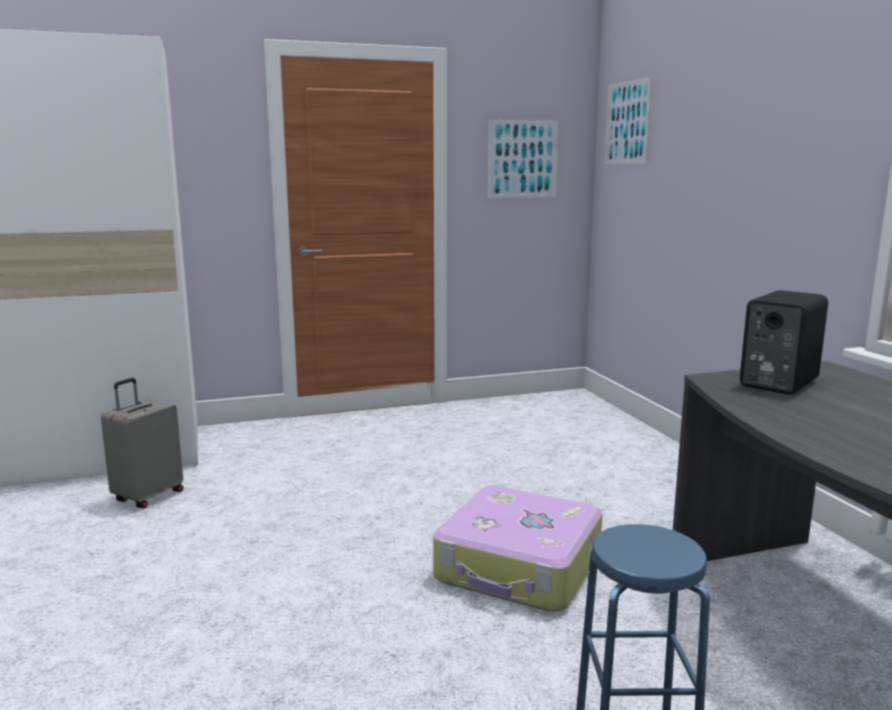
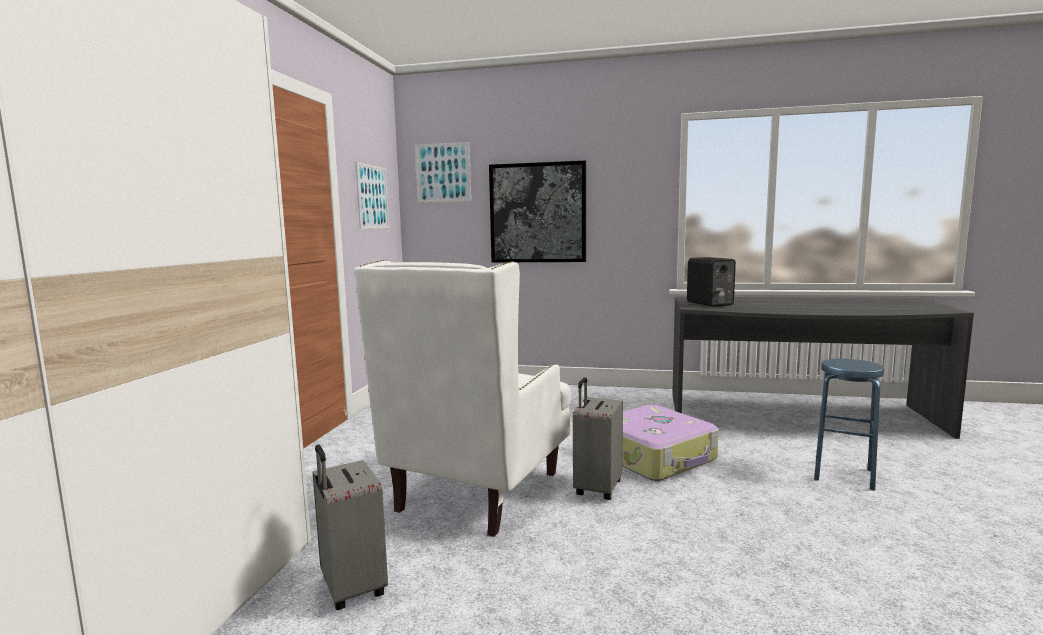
camera: 60 degrees left, 5 degrees down
(329, 496) = (478, 492): none -> white armchair
(386, 549) = (596, 488): none -> grey suitcase
(705, 185) = (537, 213): none -> picture

